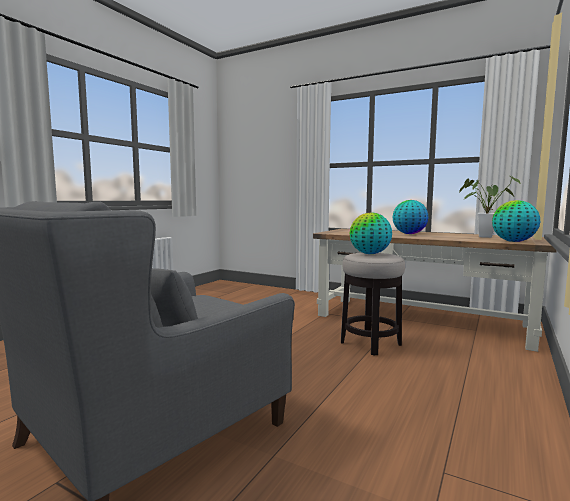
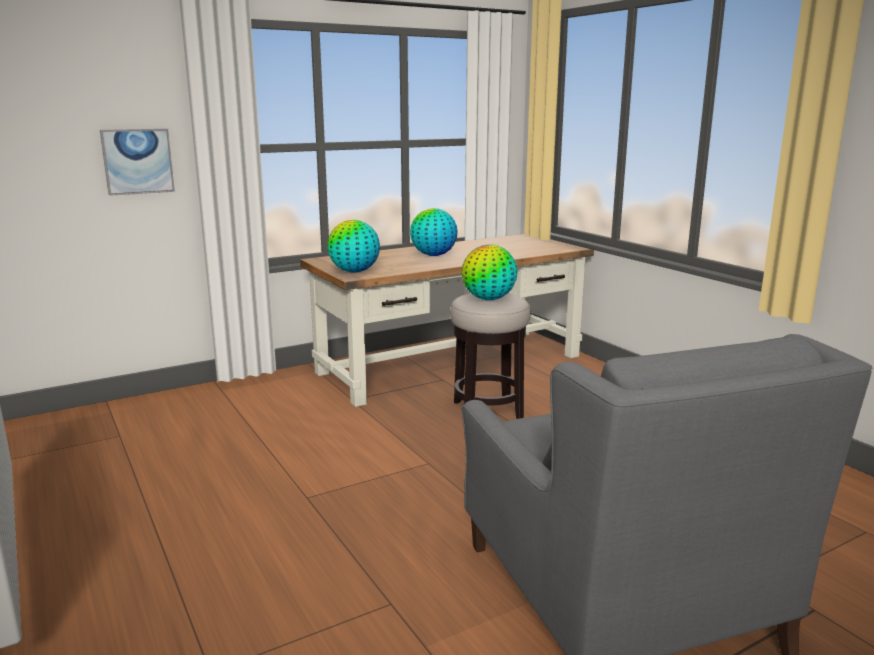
camera: 60 degrees left, 10 degrees up
(279, 172) = (138, 161): none -> picture
(481, 236) = (500, 245): potted plant -> none
(513, 241) = (554, 249): globe -> globe (354, 272)

